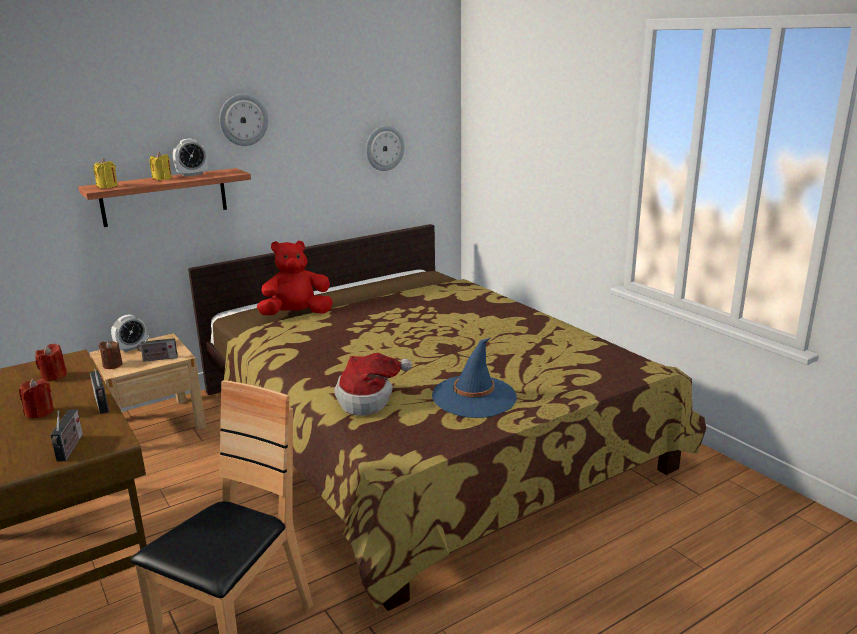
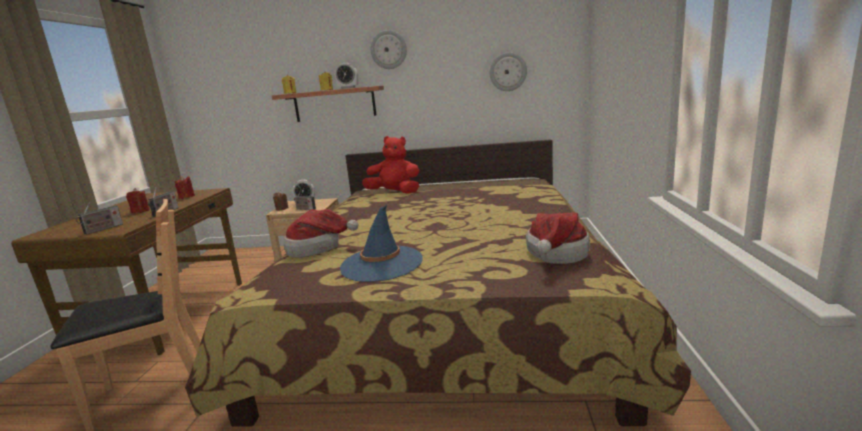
camera: 40 degrees right, 5 degrees down
(595, 353) = (555, 254): none -> hat

